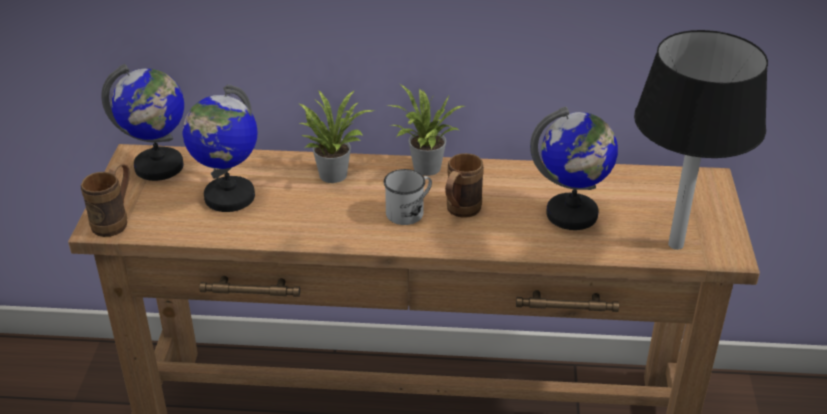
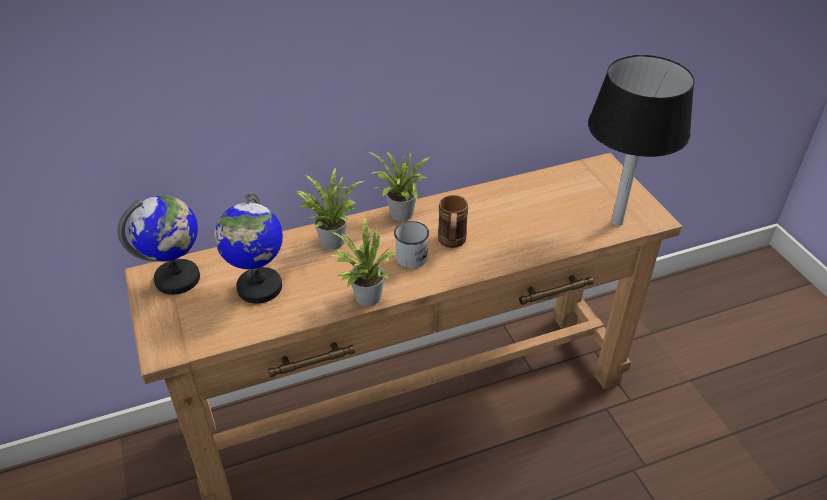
camera: 25 degrees left, 5 degrees up
(116, 221) = (173, 341): brown mug -> none
(326, 237) = (364, 297): none -> potted plant
(572, 214) = (532, 220): globe -> none

